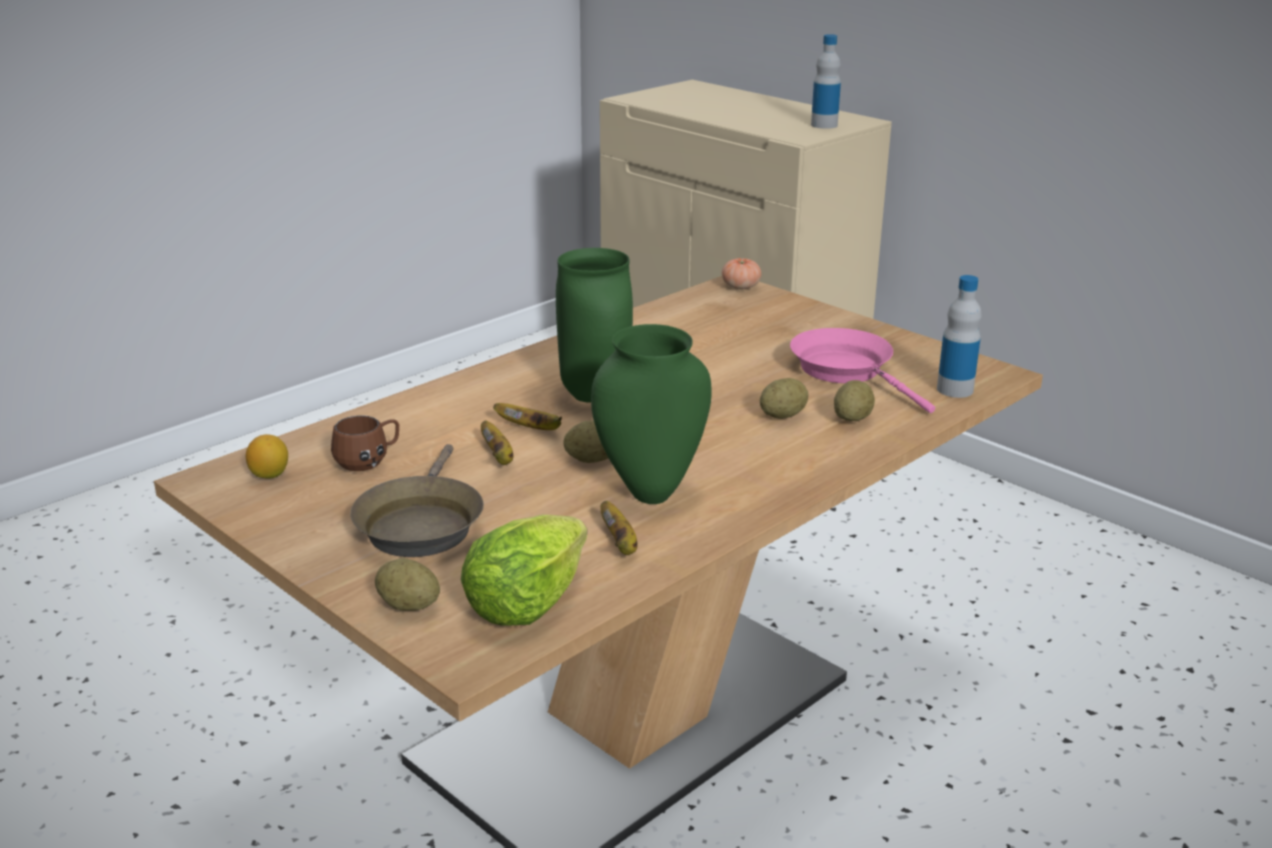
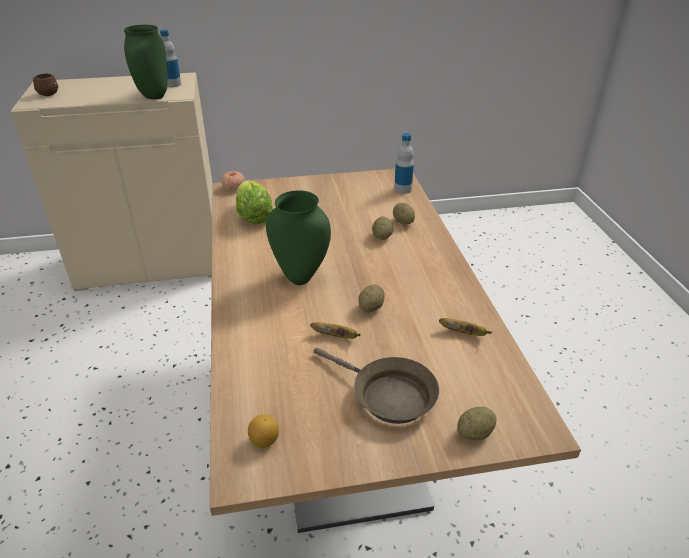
camera: 55 degrees left, 10 degrees up
(369, 462) = (292, 389): brown mug -> brown mug (49, 93)
(525, 604) = (500, 388): lettuce -> lettuce (253, 216)
(531, 428) = (315, 313): banana -> none
(650, 494) = (423, 304): green vase -> green vase (155, 97)
(847, 371) = (357, 203): pink frying pan -> none

